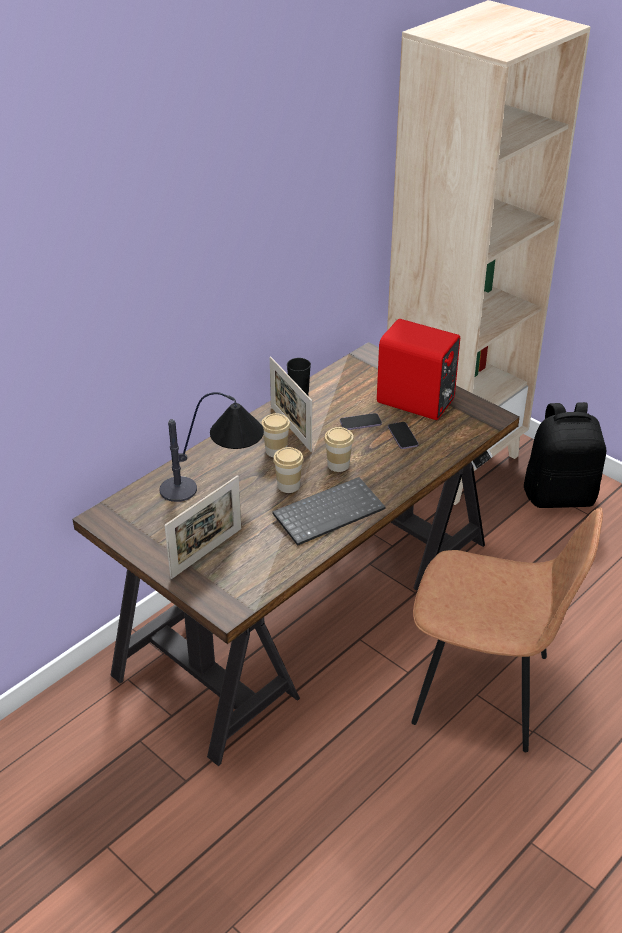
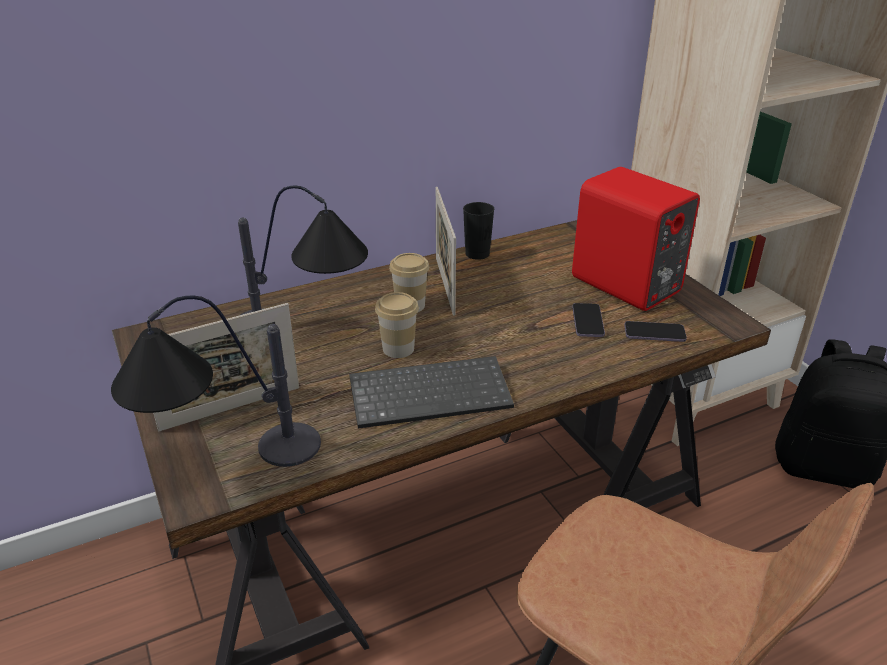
camera: 20 degrees right, 5 degrees down
(229, 586) = (225, 461): none -> table lamp
(338, 465) = (480, 338): cup -> none
(360, 423) = (538, 296): phone -> phone (654, 333)

